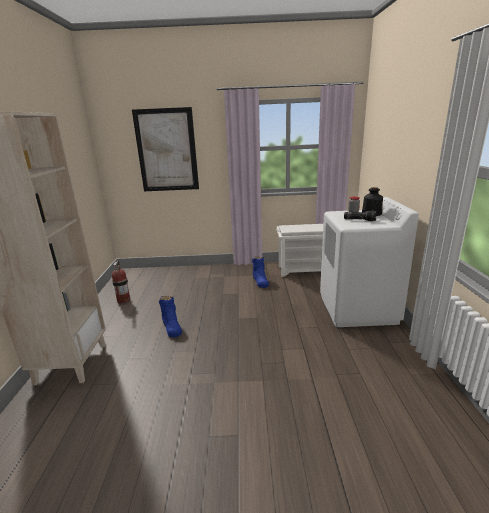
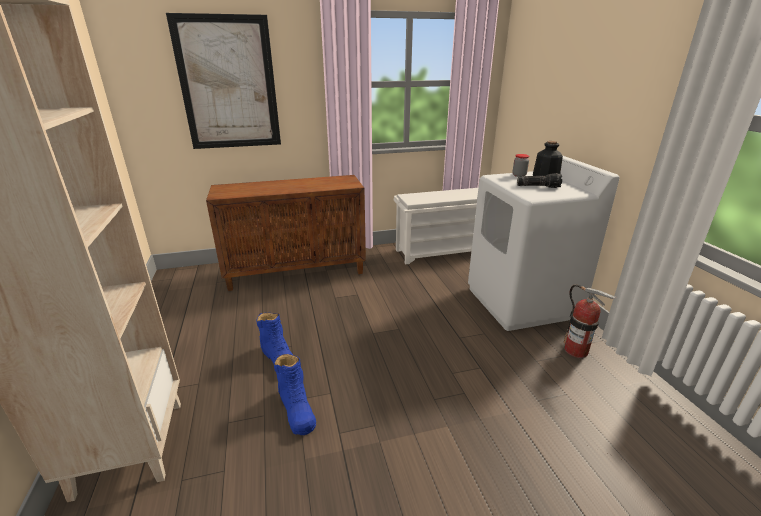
camera: 15 degrees left, 5 degrees up
(123, 300) = (184, 322): fire extinguisher -> fire extinguisher (576, 350)
(204, 276) = (297, 272): none -> brown cabinet
(260, 281) = (380, 273): blue boot -> blue boot (296, 410)

